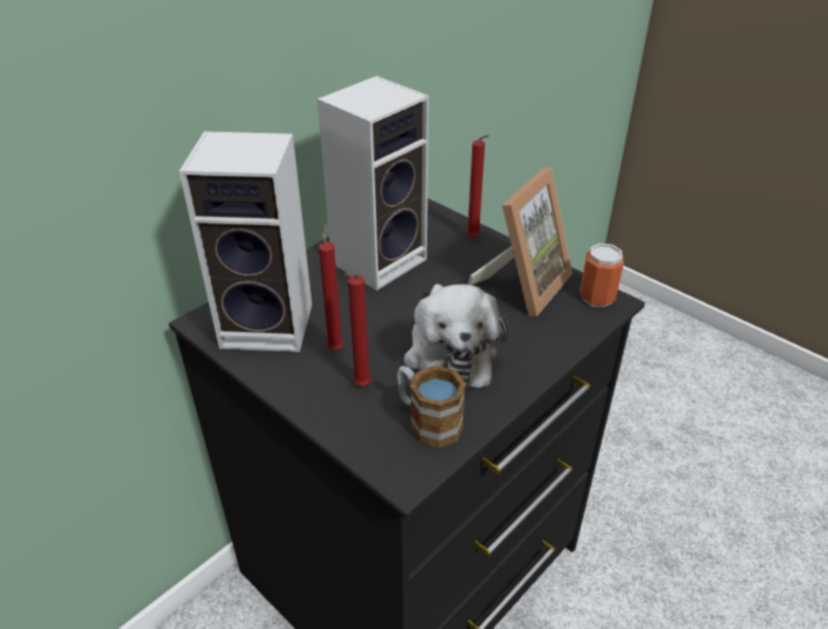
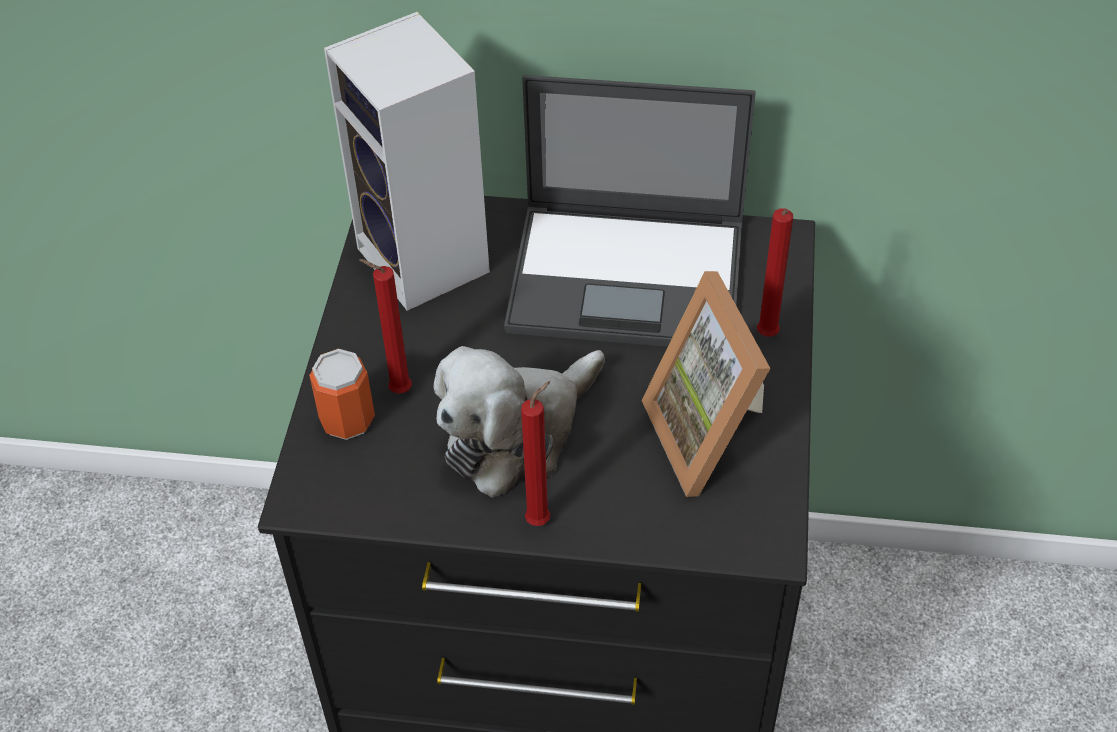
camera: 55 degrees right, 10 degrees up
(336, 347) = (439, 335): red candle -> red candle (541, 519)
(380, 259) = (630, 276): speaker -> laptop
(427, 421) = (392, 474): mug -> none
(523, 285) = (713, 436): picture frame -> picture frame turned 75 degrees clockwise
(597, 297) = (762, 523): can -> can (347, 420)

